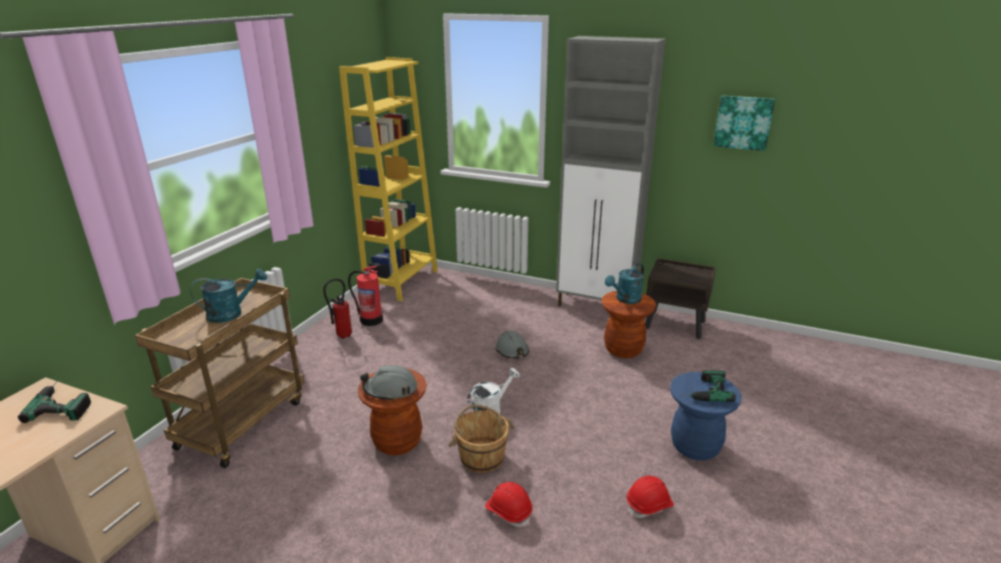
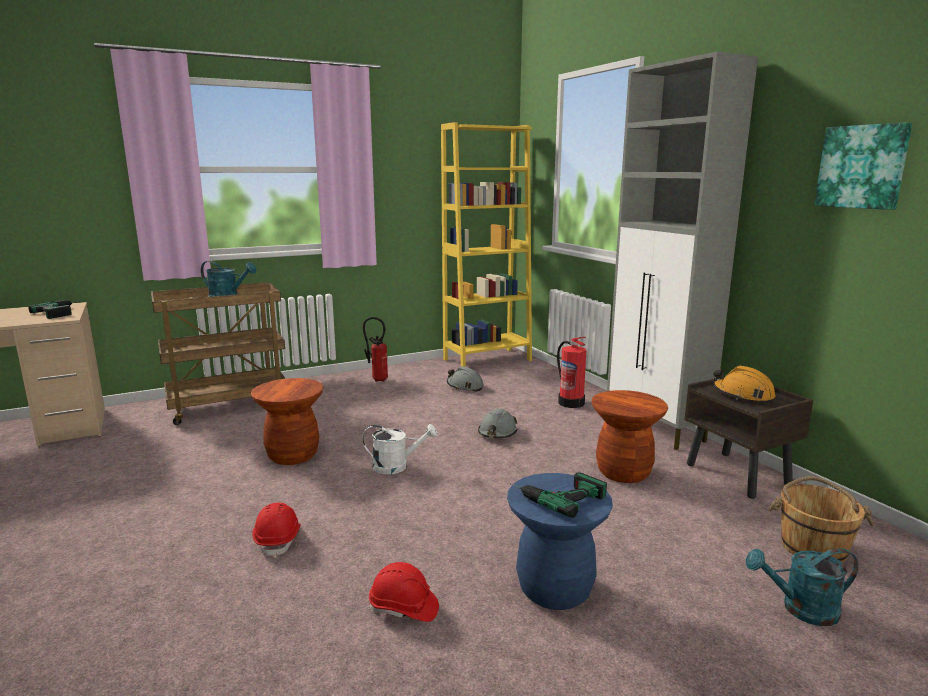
camera: 40 degrees right, 10 degrees down
(371, 320) = (417, 376): fire extinguisher -> fire extinguisher (570, 402)
(390, 390) = (281, 390): grey hard hat -> grey hard hat (464, 386)
(481, 456) = (331, 493): brown bucket -> brown bucket (813, 547)
(625, 300) = (628, 400): turquoise watering can -> turquoise watering can (801, 609)
(680, 275) = (743, 395): none -> orange hard hat

